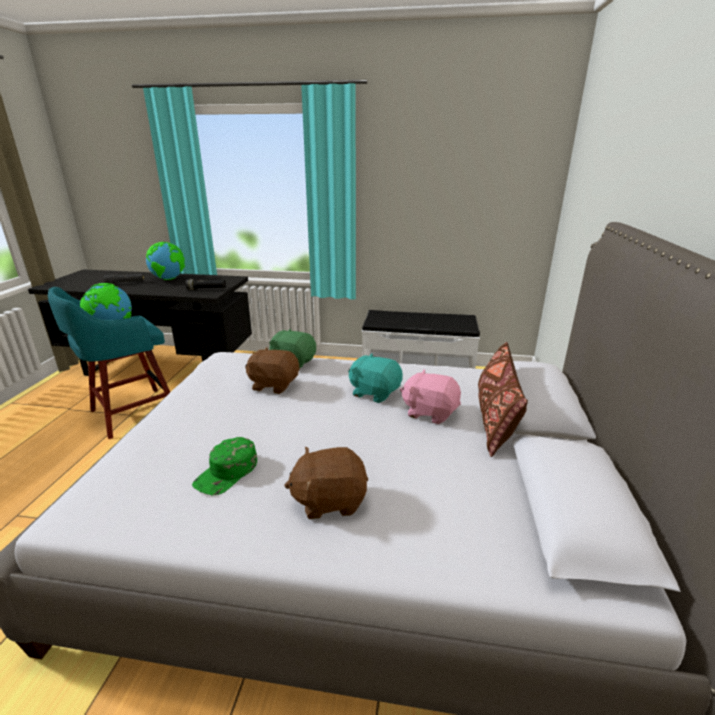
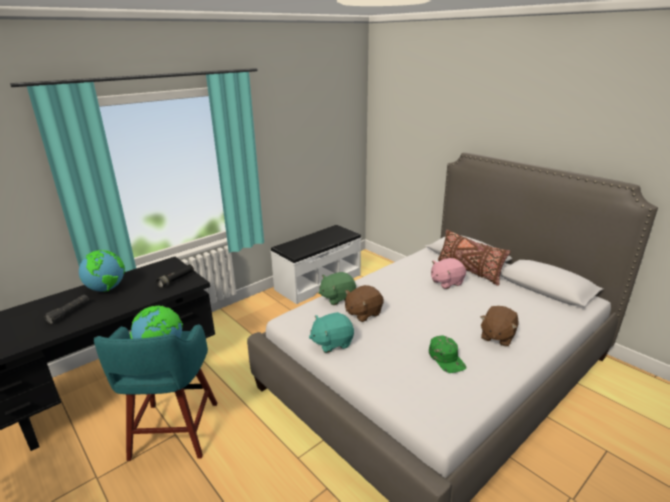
camera: 50 degrees left, 0 degrees up
(375, 392) = (410, 288): turquoise plush toy -> turquoise plush toy (332, 343)

